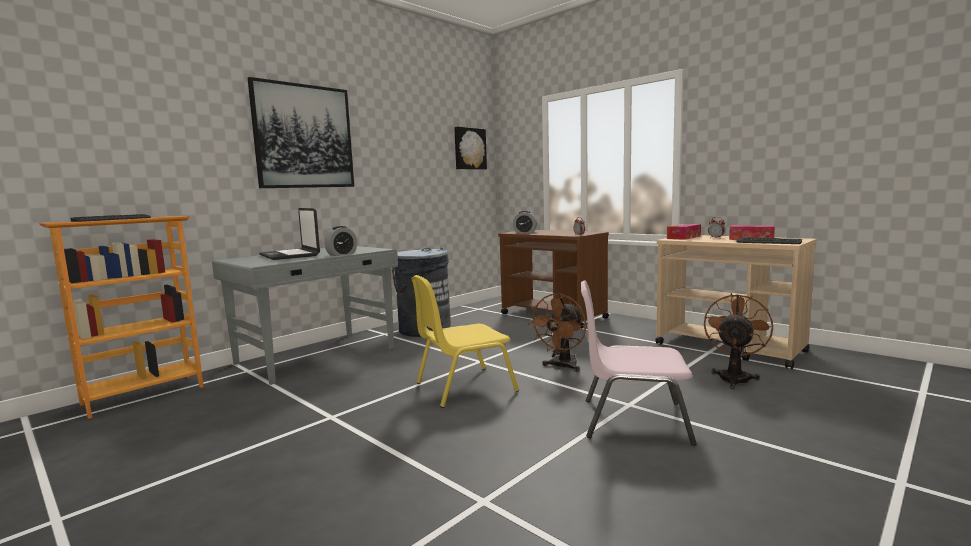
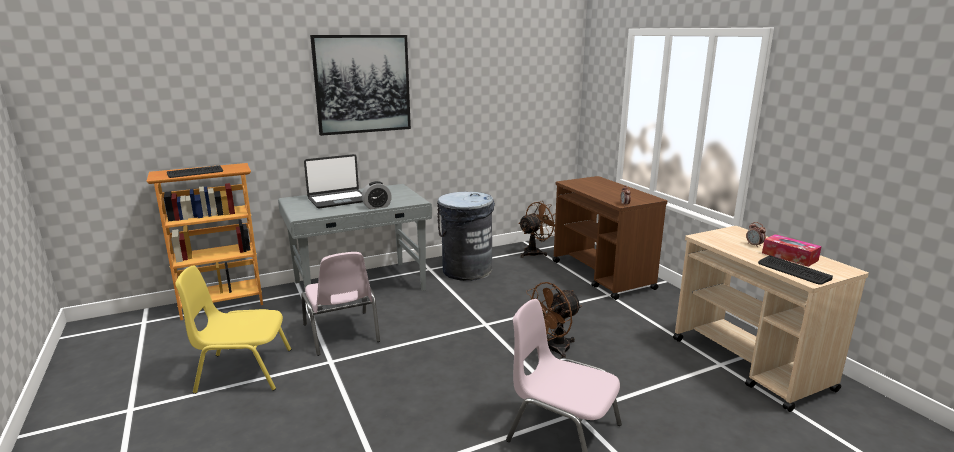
camera: 20 degrees right, 10 degrees up
(290, 255) = (338, 200): laptop -> laptop turned 105 degrees counterclockwise
(326, 393) = (341, 333): none -> pink chair
(463, 387) = (449, 353): yellow chair -> yellow chair (243, 371)
(469, 149) = (547, 80): picture -> none
(525, 232) = (582, 185): alarm clock -> none
(683, 237) = (722, 235): tissue box -> none
(734, 377) = (713, 407): brown fan -> brown fan (535, 252)

